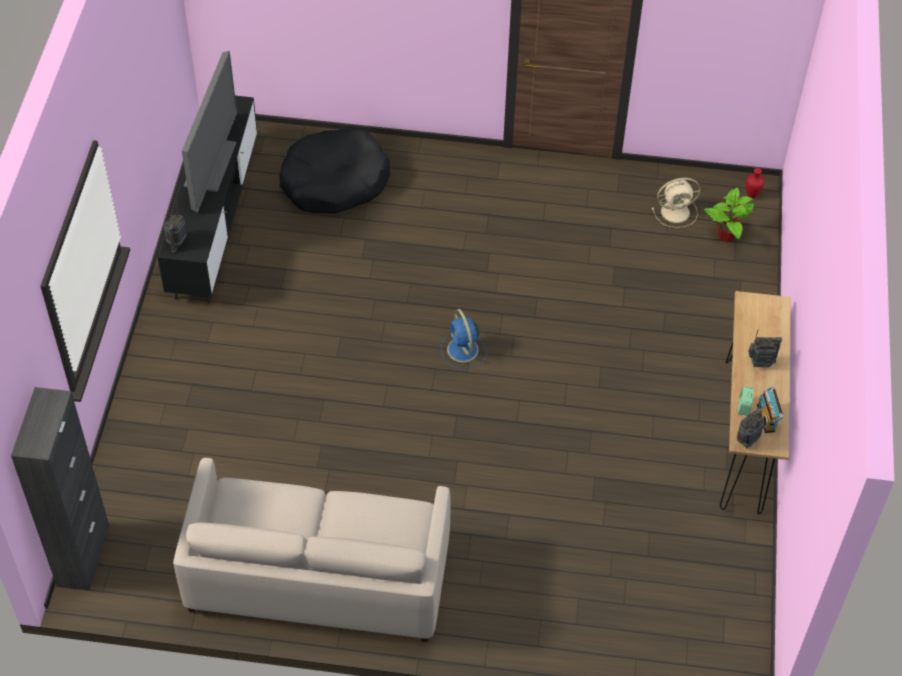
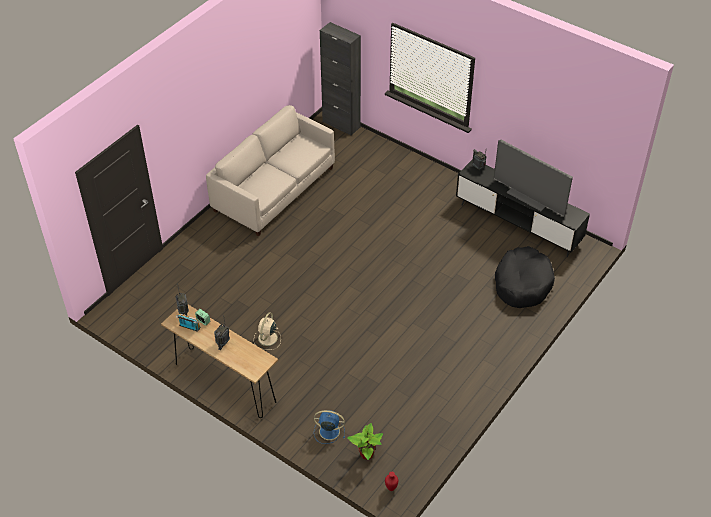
camera: 120 degrees right, 5 degrees down
(463, 351) = (364, 289): blue fan -> blue fan (328, 431)
(676, 212) = (402, 438): beige fan -> beige fan (267, 339)

